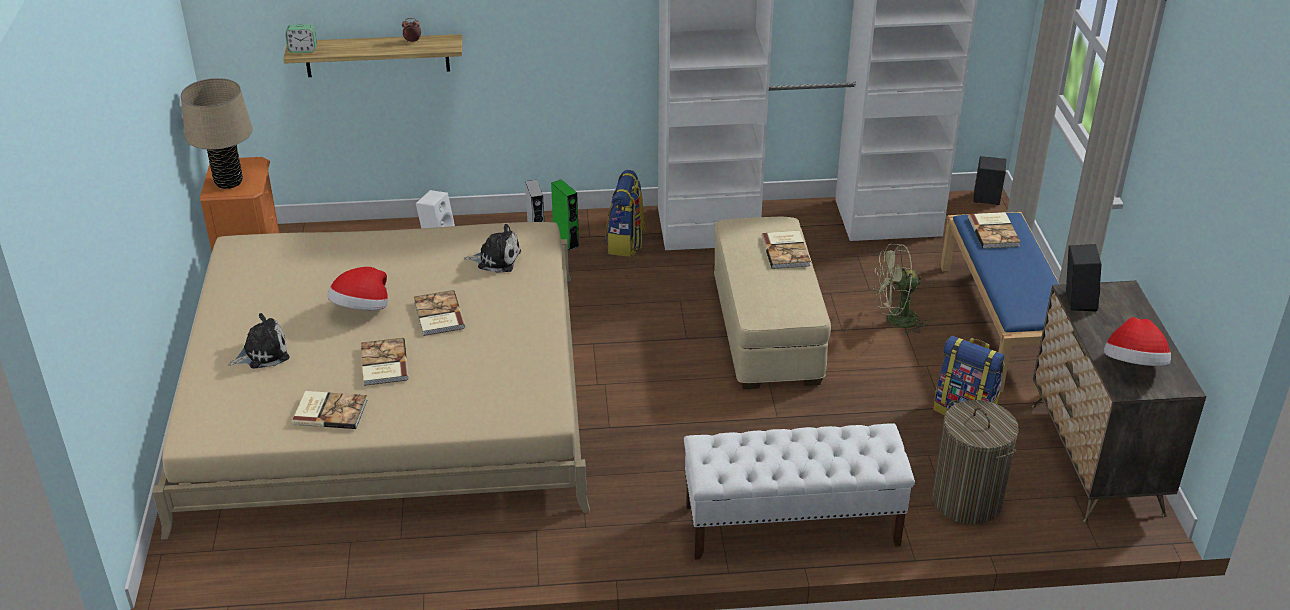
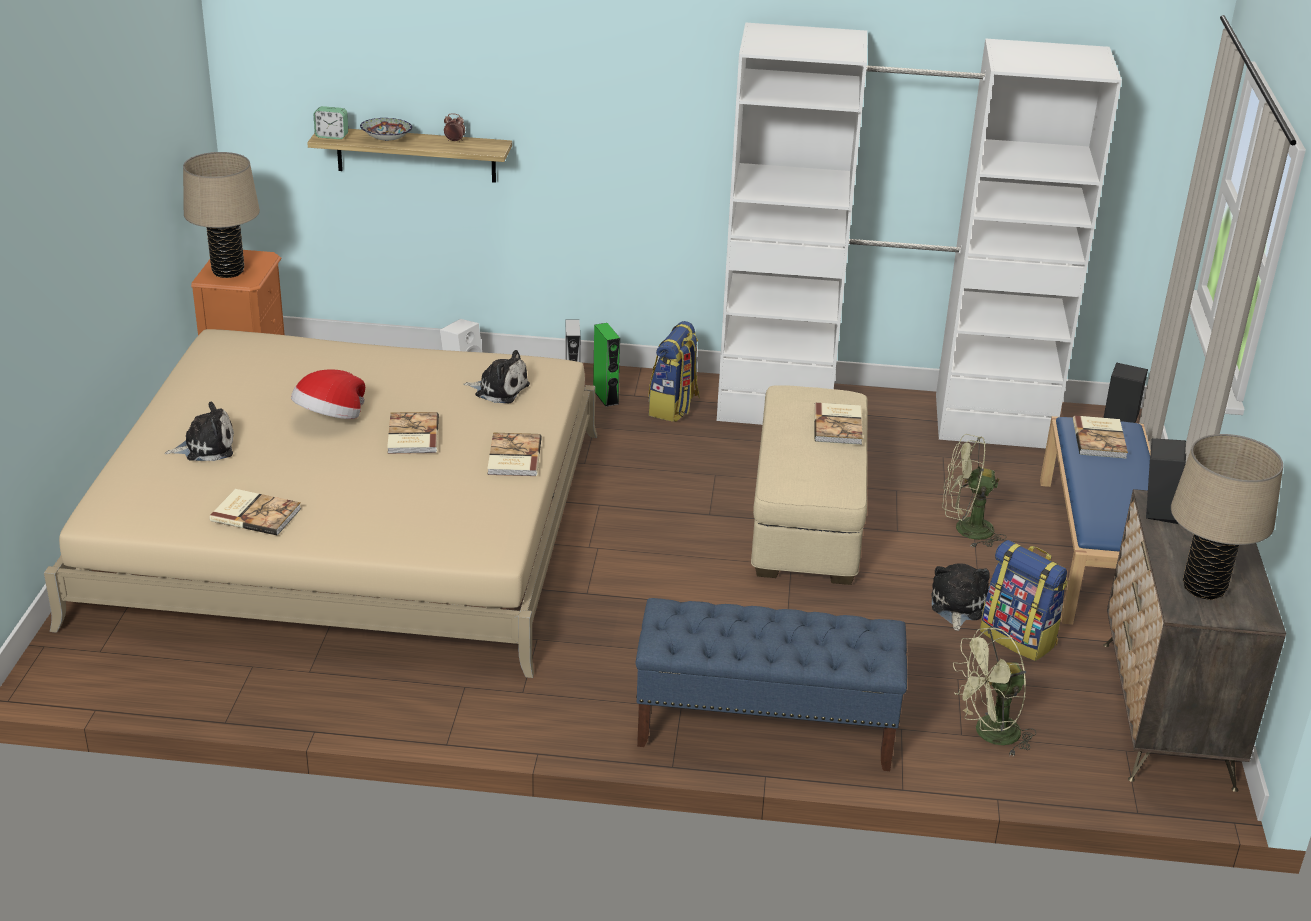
camera: 10 degrees right, 5 degrees down
(353, 47) = (387, 140): none -> bowl
(383, 364) = (332, 475): book -> book (513, 457)
(791, 525) = (764, 728): white bench -> blue bench
(909, 391) = (956, 606): none -> plush toy
(967, 500) = (989, 734): laundry basket -> green fan
(1133, 366) = (1204, 588): hat -> beige table lamp

